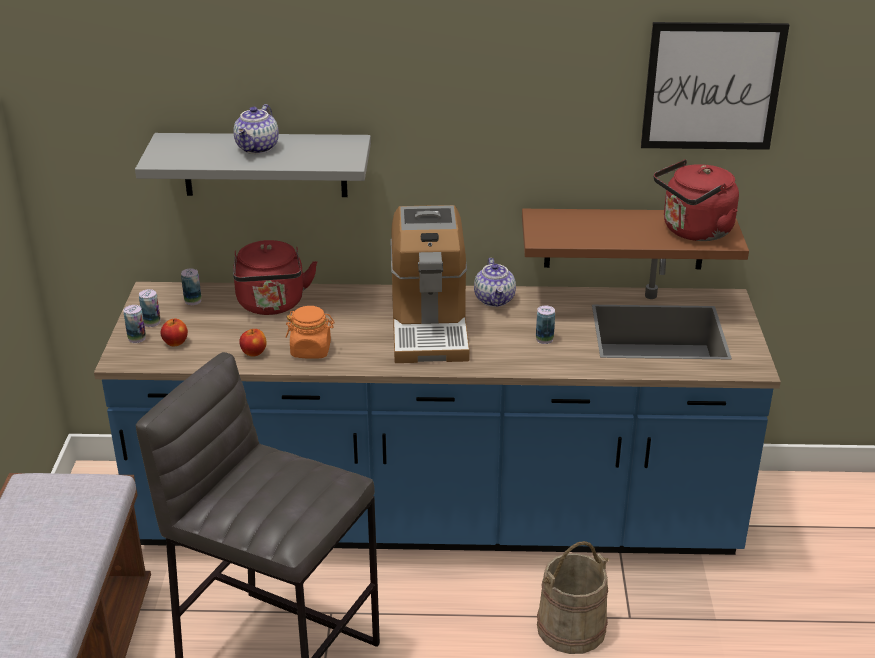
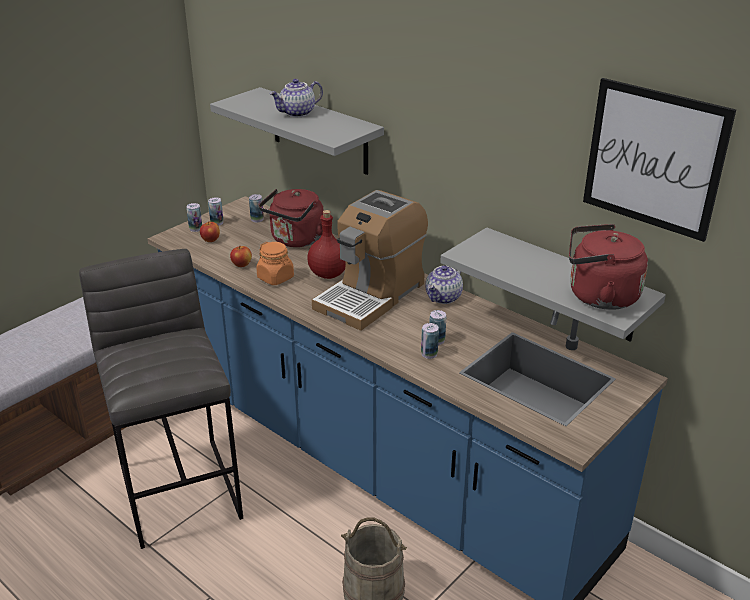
camera: 40 degrees right, 0 degrees up
(358, 323) = (329, 274): none -> red bottle
(555, 353) = (429, 354): none -> can
(624, 238) = (566, 285): brown shelf -> grey shelf

